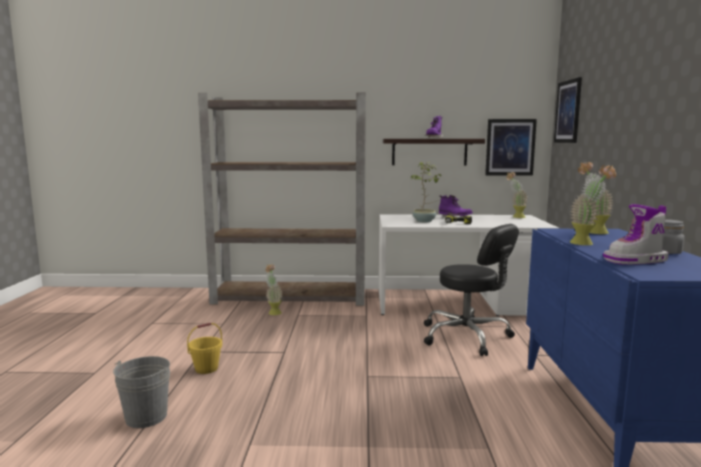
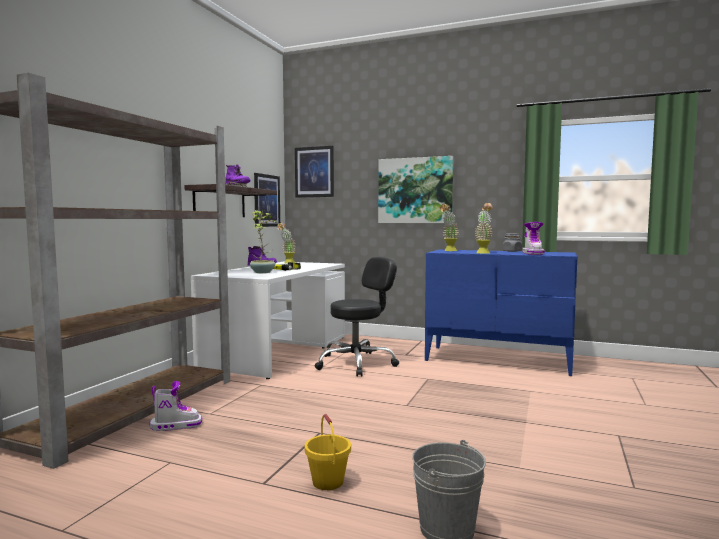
camera: 70 degrees left, 5 degrees down
(273, 312) = (176, 425): potted plant -> boot
(633, 137) = (415, 190): none -> picture

